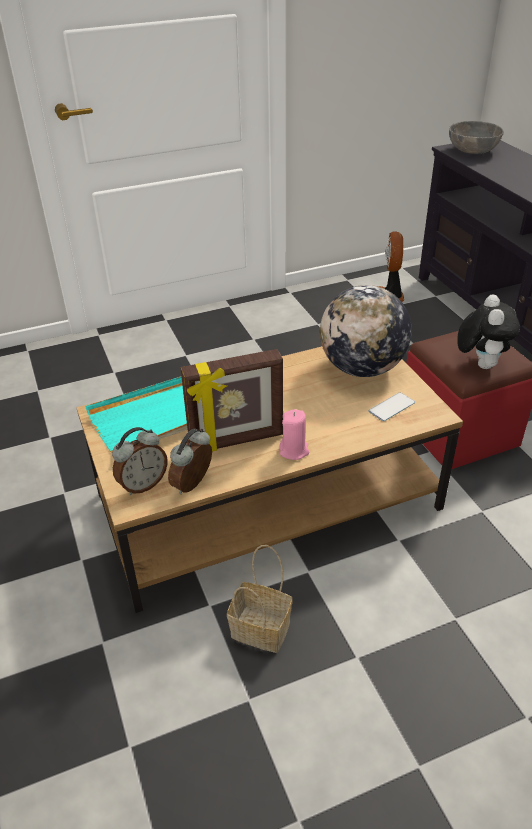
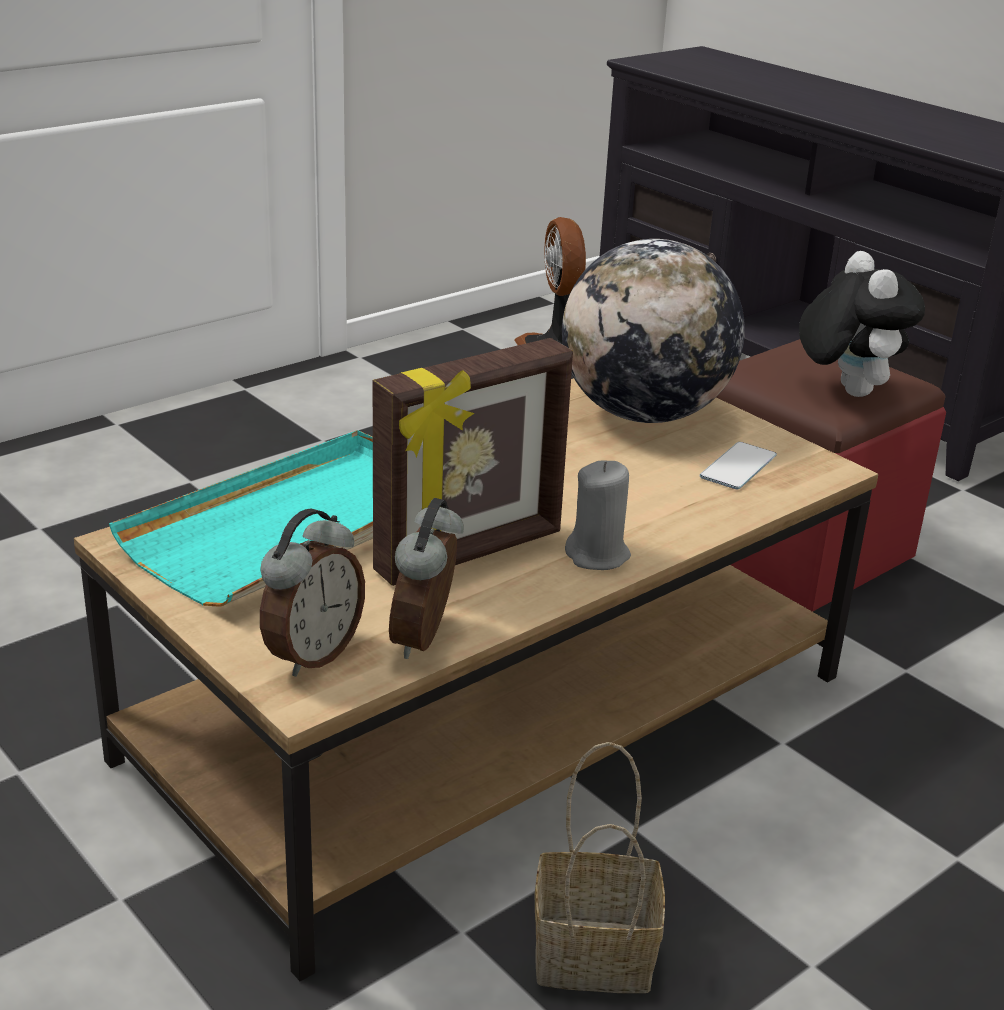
camera: 20 degrees left, 10 degrees down
(294, 450) = (598, 556): pink candle -> grey candle
(472, 150) = (681, 63): grey bowl -> none

